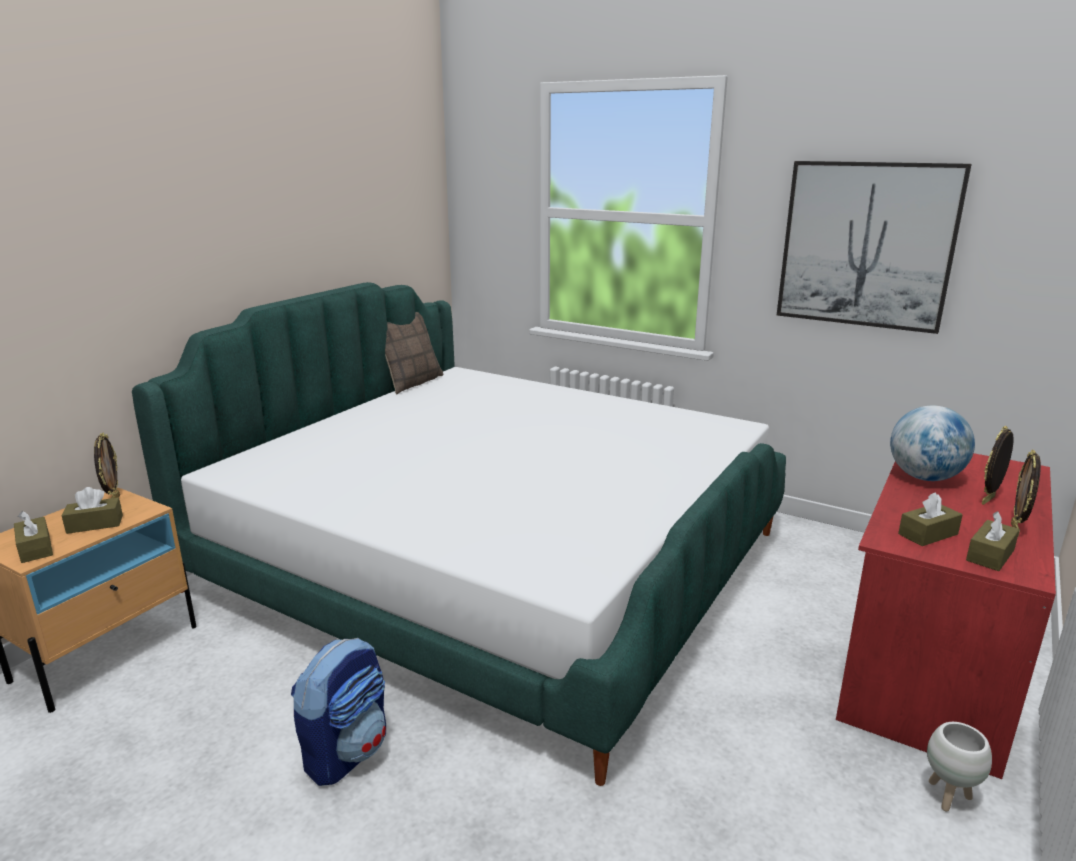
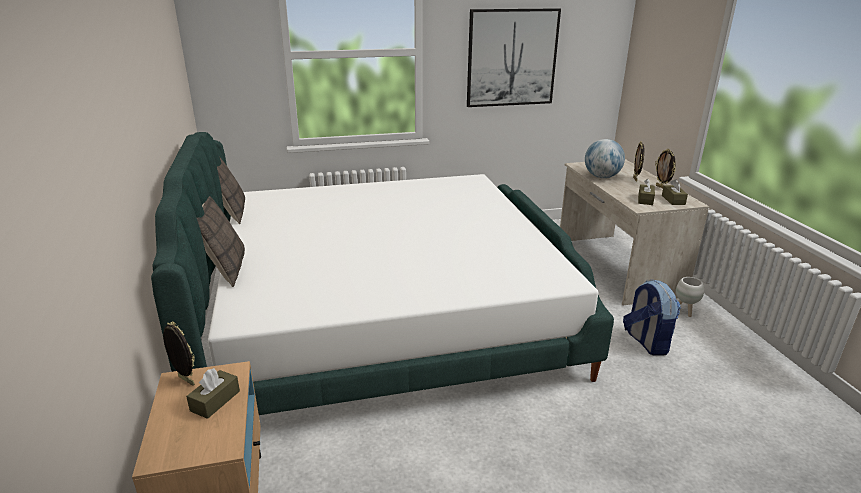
camera: 45 degrees left, 5 degrees up
(35, 548) = (209, 440): brown tissue box -> none
(305, 428) = (226, 269): none -> pillow
(347, 752) = (480, 446): backpack -> backpack (646, 342)
(928, 661) = (615, 266): red desk -> beige desk

